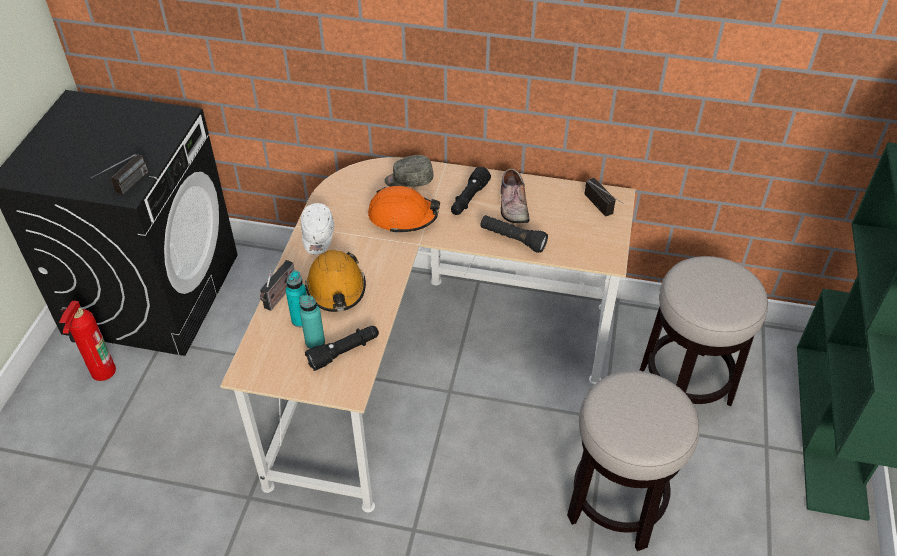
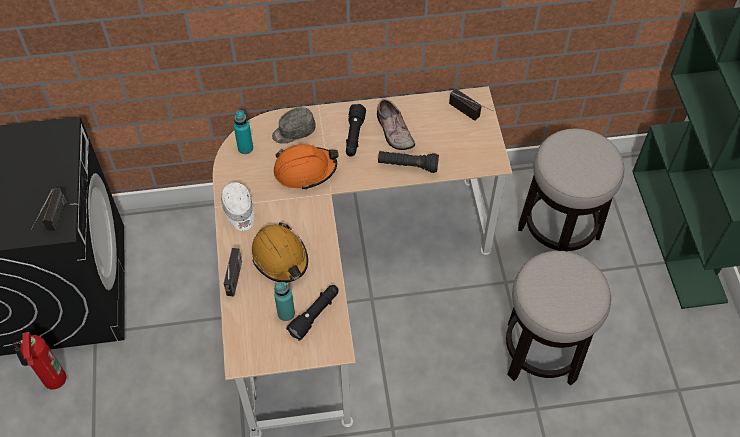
camera: 20 degrees left, 10 degrees up
(301, 320) = (264, 297): turquoise bottle -> turquoise bottle (245, 148)

